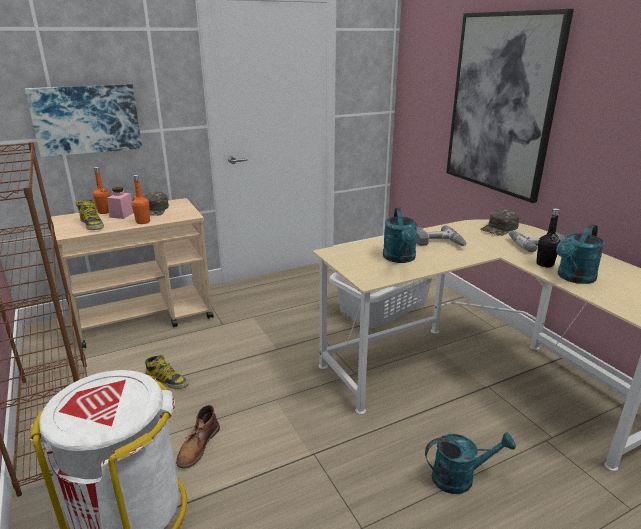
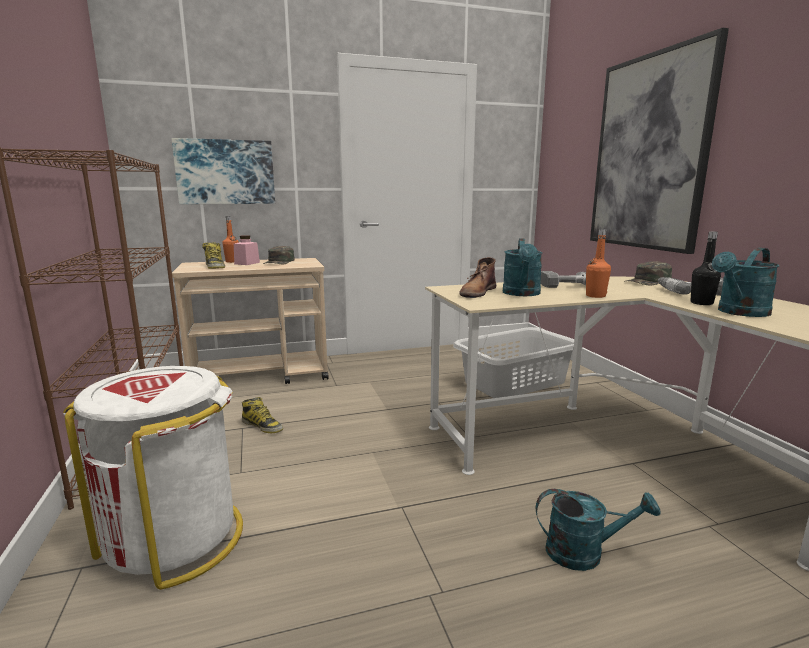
camera: 10 degrees right, 10 degrees down
(143, 222) = (263, 267): orange bottle -> orange bottle (595, 296)
(198, 446) = (273, 485): brown boot -> brown boot (477, 292)

